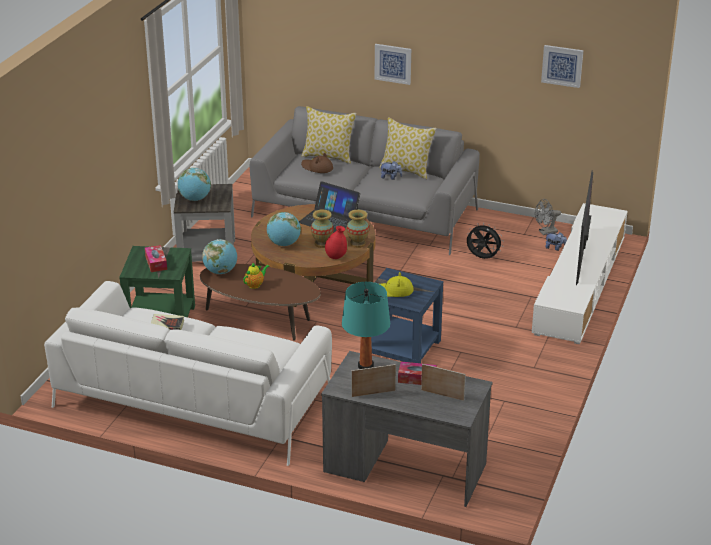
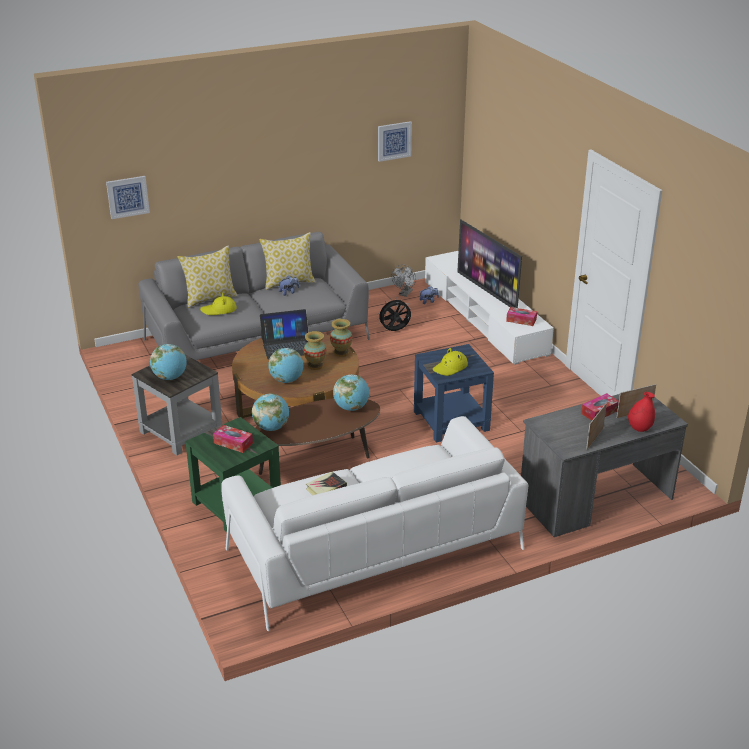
camera: 45 degrees left, 0 degrees up
(255, 285) = (317, 423): teapot -> none
(296, 287) = (351, 408): none -> globe
(317, 168) = (219, 310): brown hat -> yellow hat
(336, 256) = (343, 370): red vase -> red vase (639, 428)
(365, 366) = (553, 423): turquoise table lamp -> none
(393, 63) = (240, 188): picture -> picture (127, 197)
(565, 294) = (521, 320): none -> tissue box

